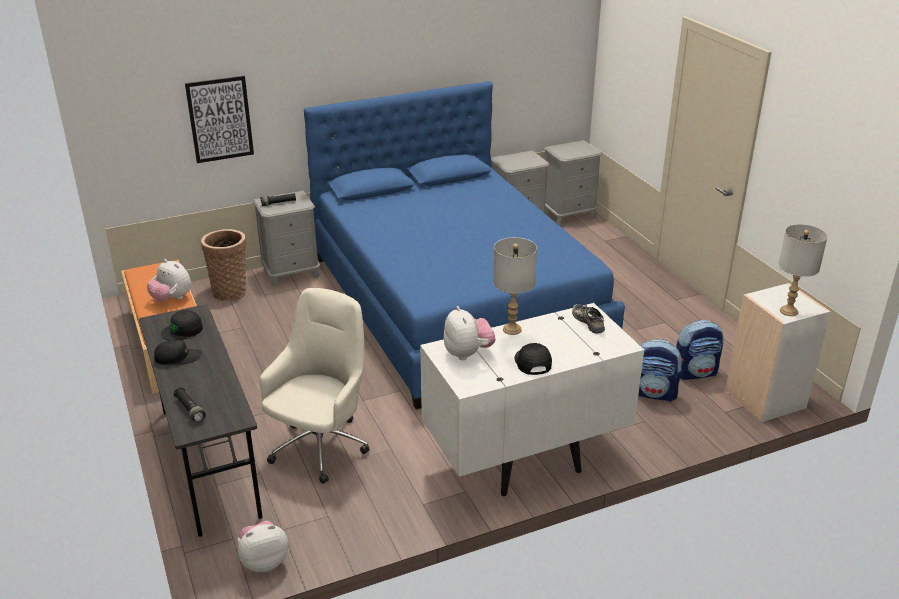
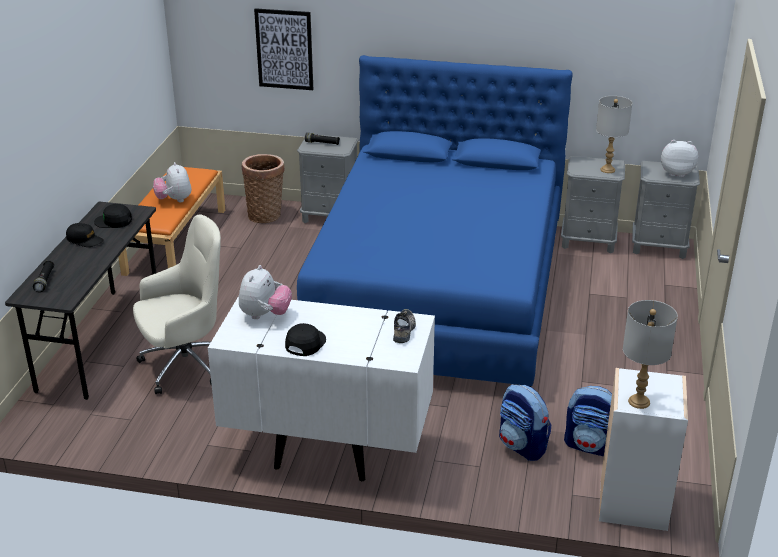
camera: 35 degrees right, 0 degrees up
(264, 561) = (53, 430): plush toy -> plush toy (676, 173)
(512, 329) = (329, 310): grey table lamp -> grey table lamp (608, 170)

